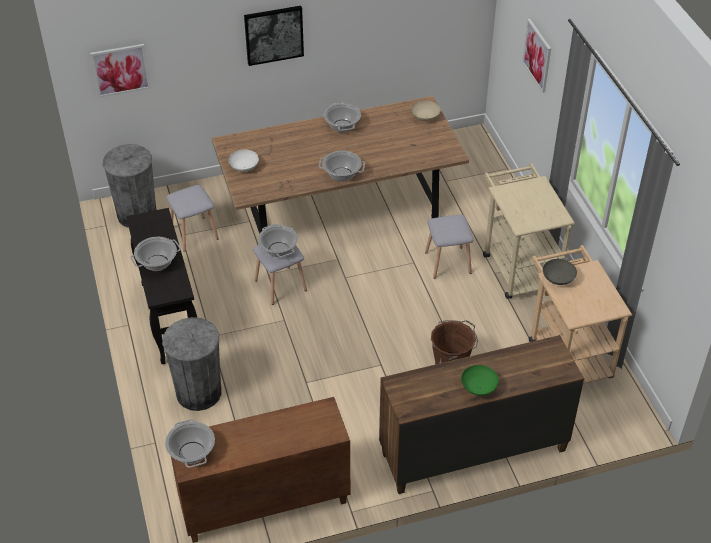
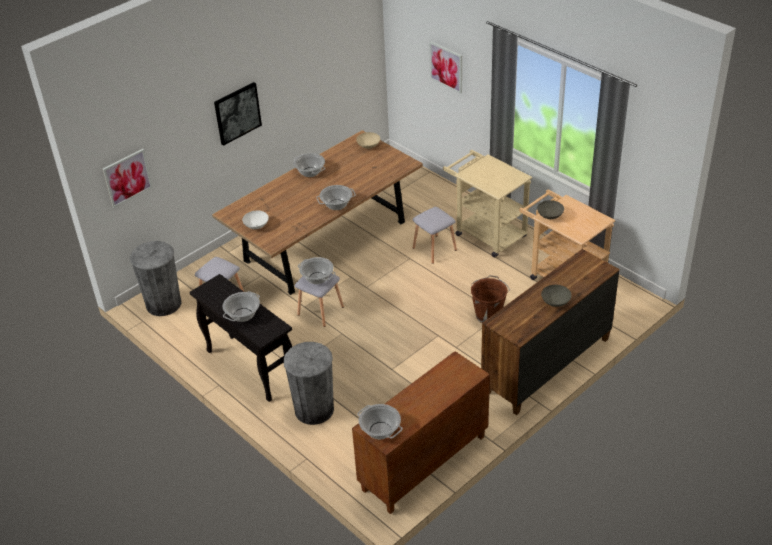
camera: 25 degrees left, 5 degrees down
(479, 388) = (556, 303): green bowl -> grey bowl

